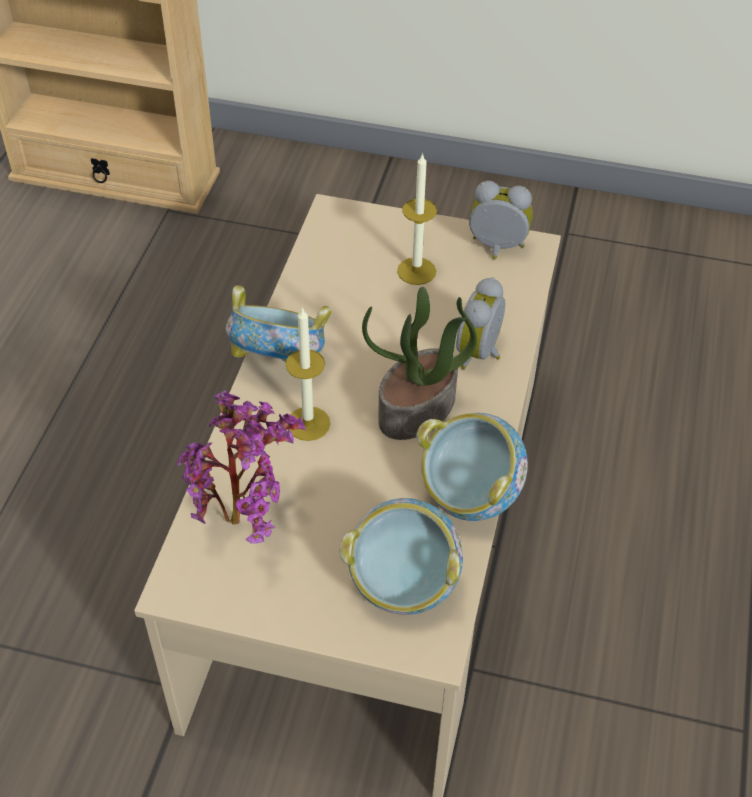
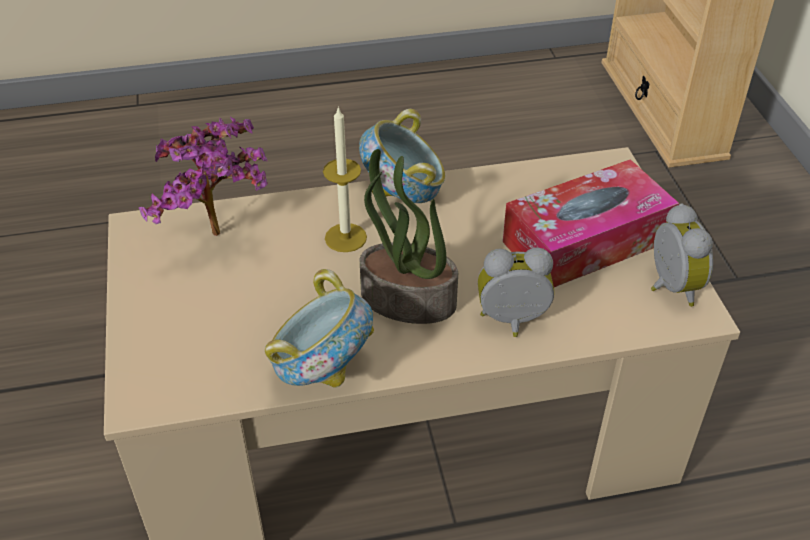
camera: 65 degrees right, 5 degrees down
(401, 586) = (195, 357): bowl -> none
(416, 271) = (585, 241): candle -> tissue box

